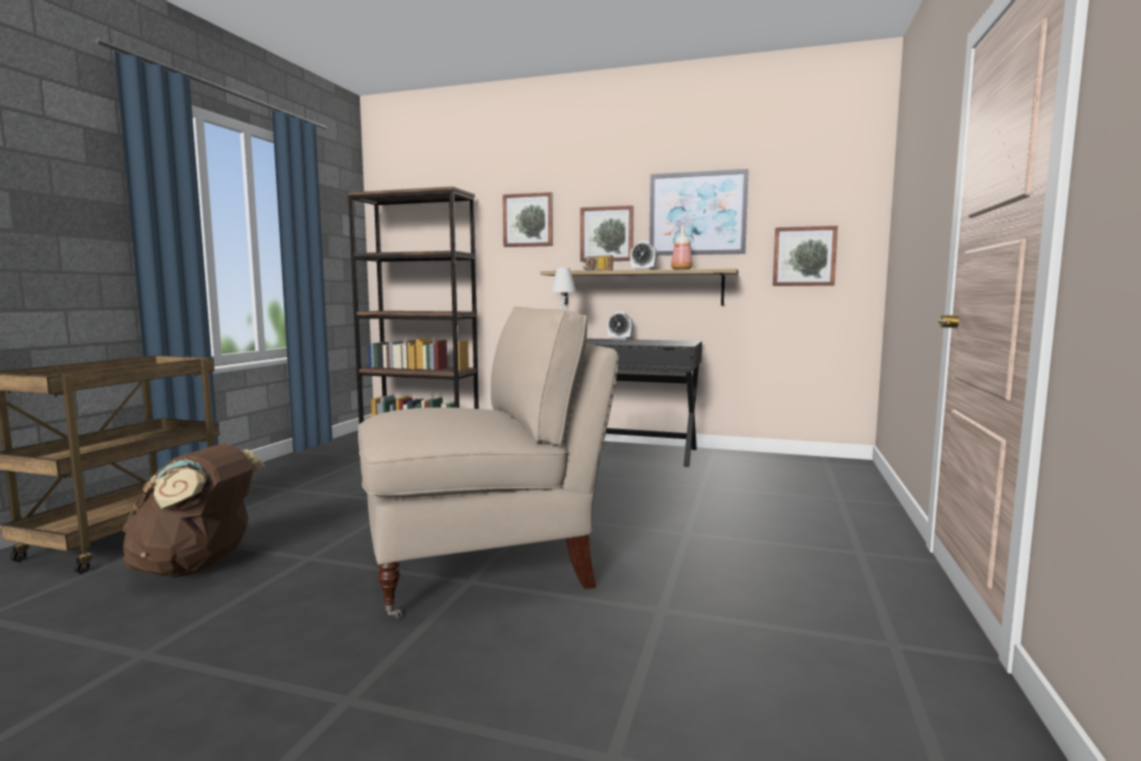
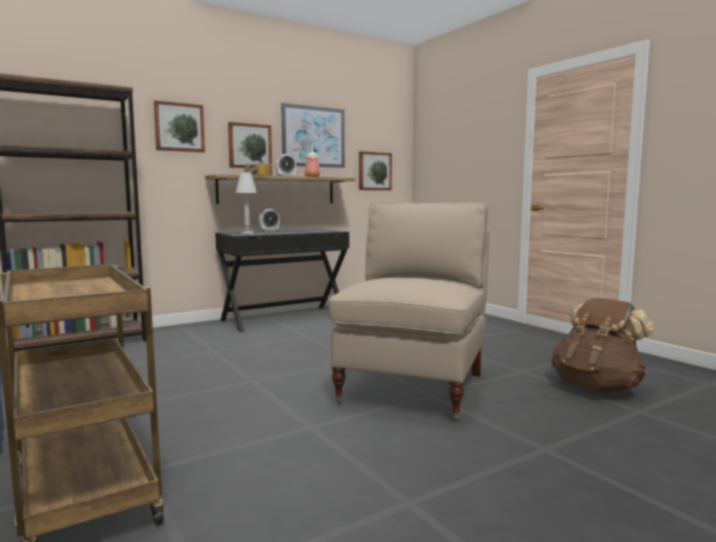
camera: 50 degrees left, 0 degrees up
(197, 567) = (252, 468): brown backpack -> brown backpack (597, 387)

